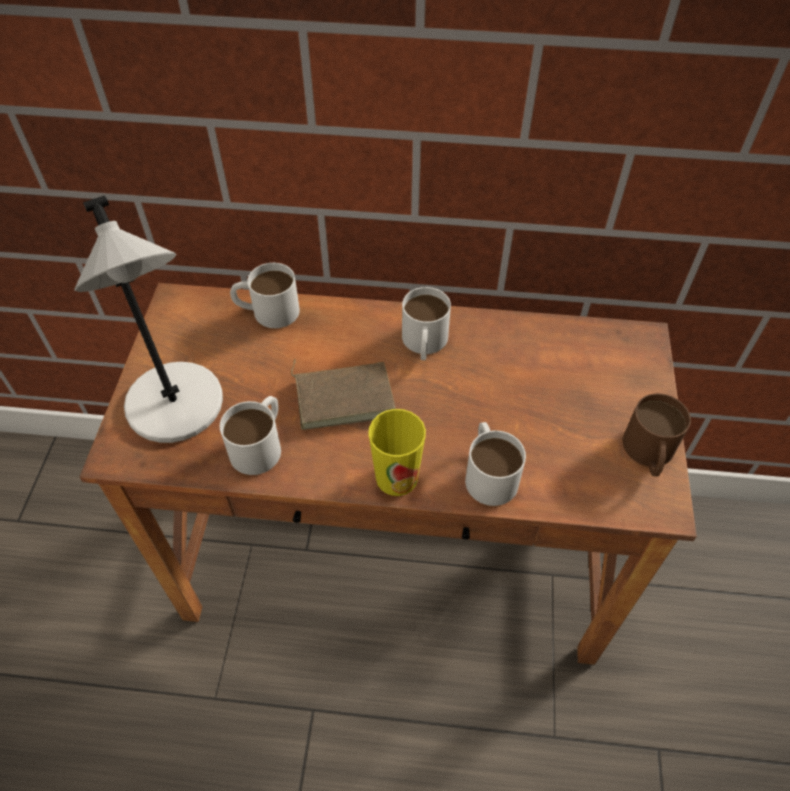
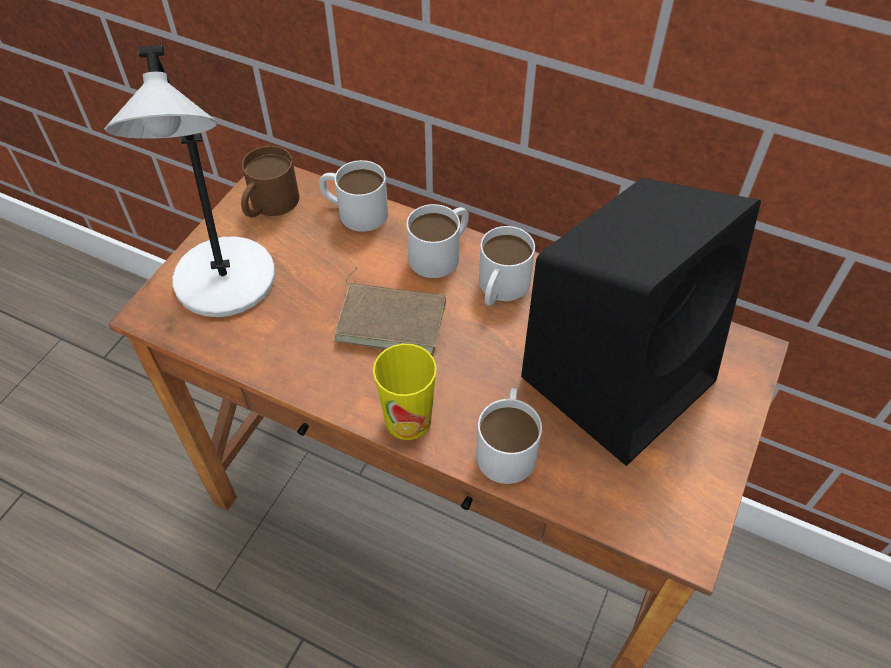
camera: 20 degrees right, 0 degrees up
(261, 444) = (288, 343): white mug -> white mug (441, 252)
(552, 387) = (620, 375): none -> black speaker
(649, 454) = (698, 481): brown mug -> brown mug (269, 205)

